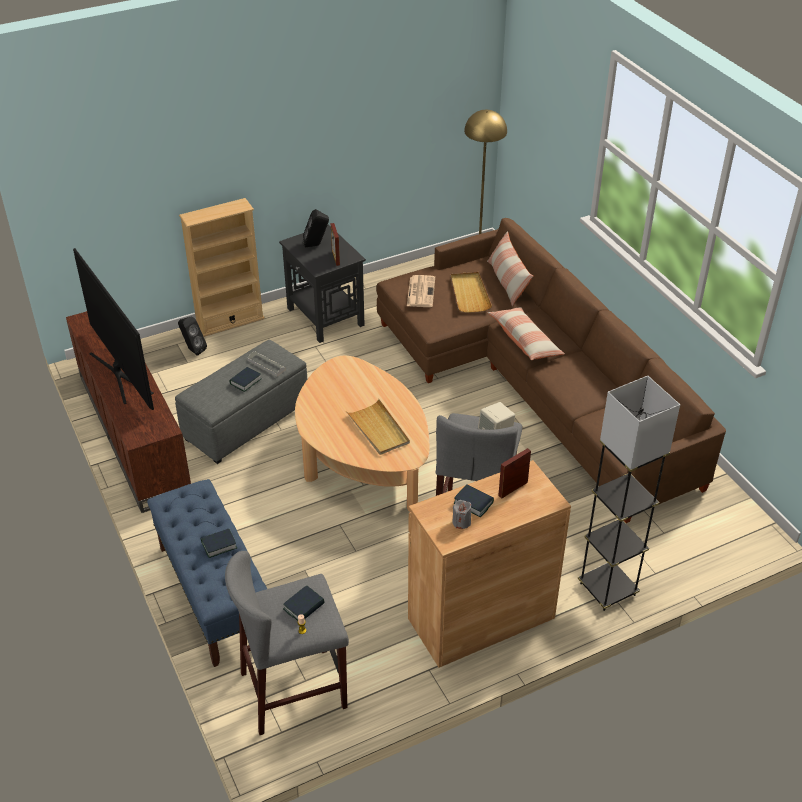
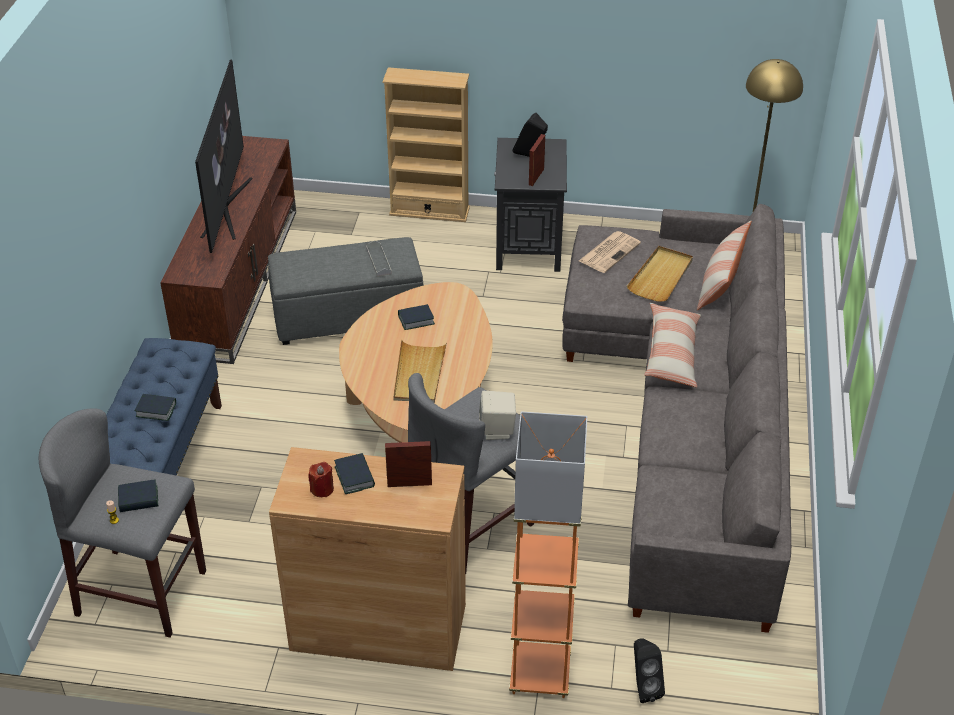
camera: 35 degrees right, 0 degrees up
(193, 350) = (368, 224): black speaker -> black speaker (643, 687)
(245, 381) = (343, 268): book -> book (416, 320)
(461, 522) = (322, 489): grey candle -> red candle
(535, 382) = (687, 415): brown sofa -> grey sofa
(607, 589) = (540, 674): grey floor lamp -> orange floor lamp

